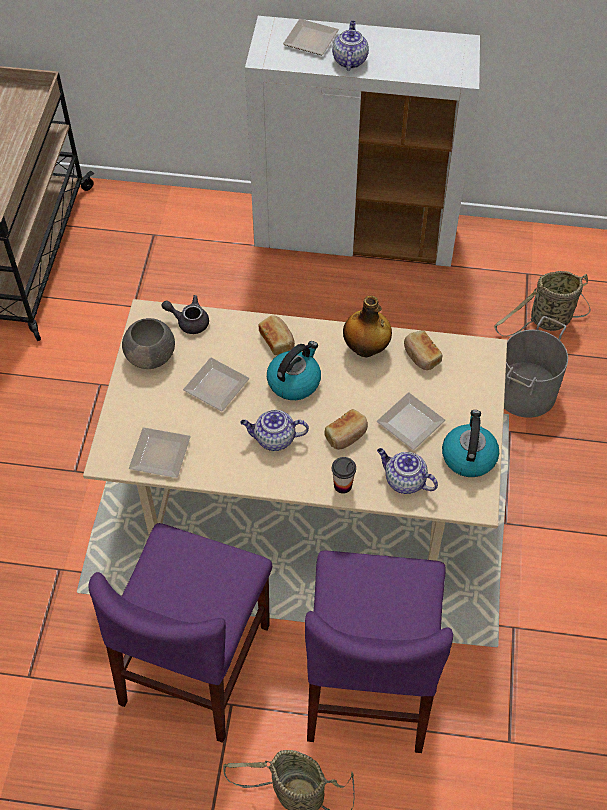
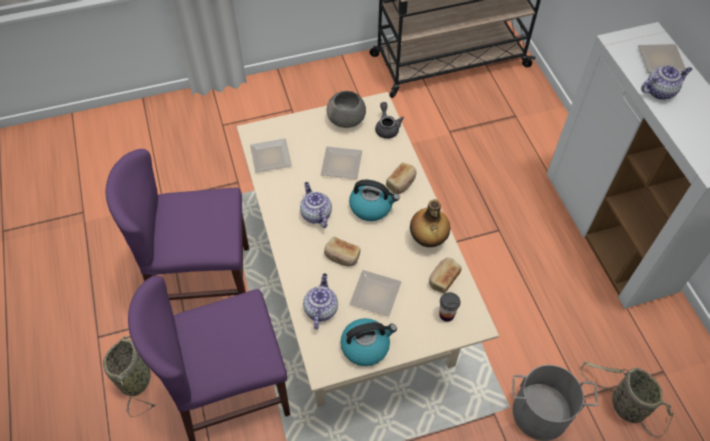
camera: 65 degrees right, 0 degrees up
(342, 485) = (297, 270): cup -> cup (446, 314)

